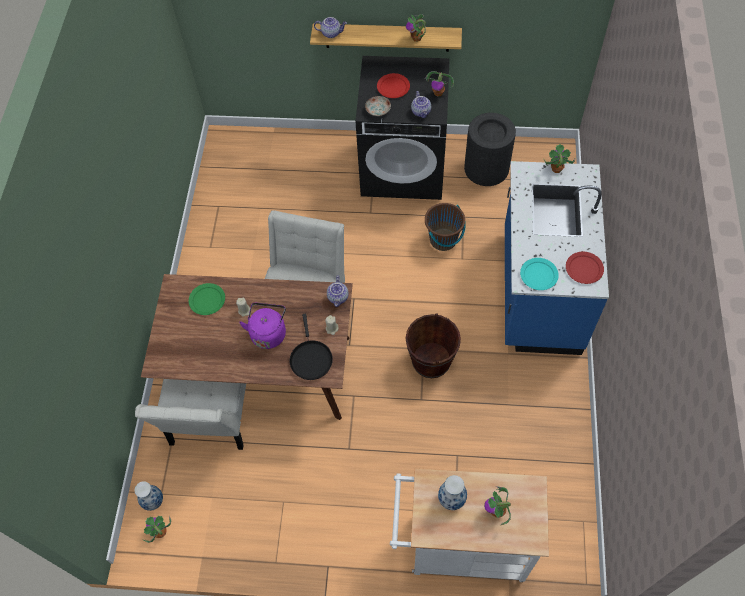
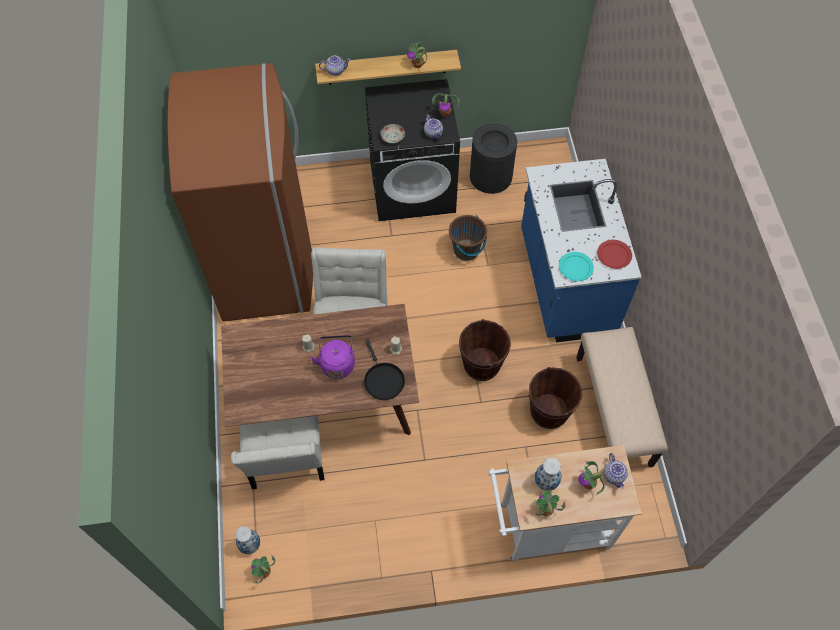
camera: 15 degrees left, 0 degrees up
(207, 300) = (270, 343): green plate -> none
(238, 221) = (265, 263): none -> brown fridge
(338, 297) = (395, 319): teapot -> teapot (614, 475)
(393, 87) = (401, 114): red plate -> none
(490, 423) = (549, 412): none -> brown bucket
(556, 169) = (568, 168): potted plant -> potted plant (545, 511)
(561, 435) = (614, 411): none -> beige bench

